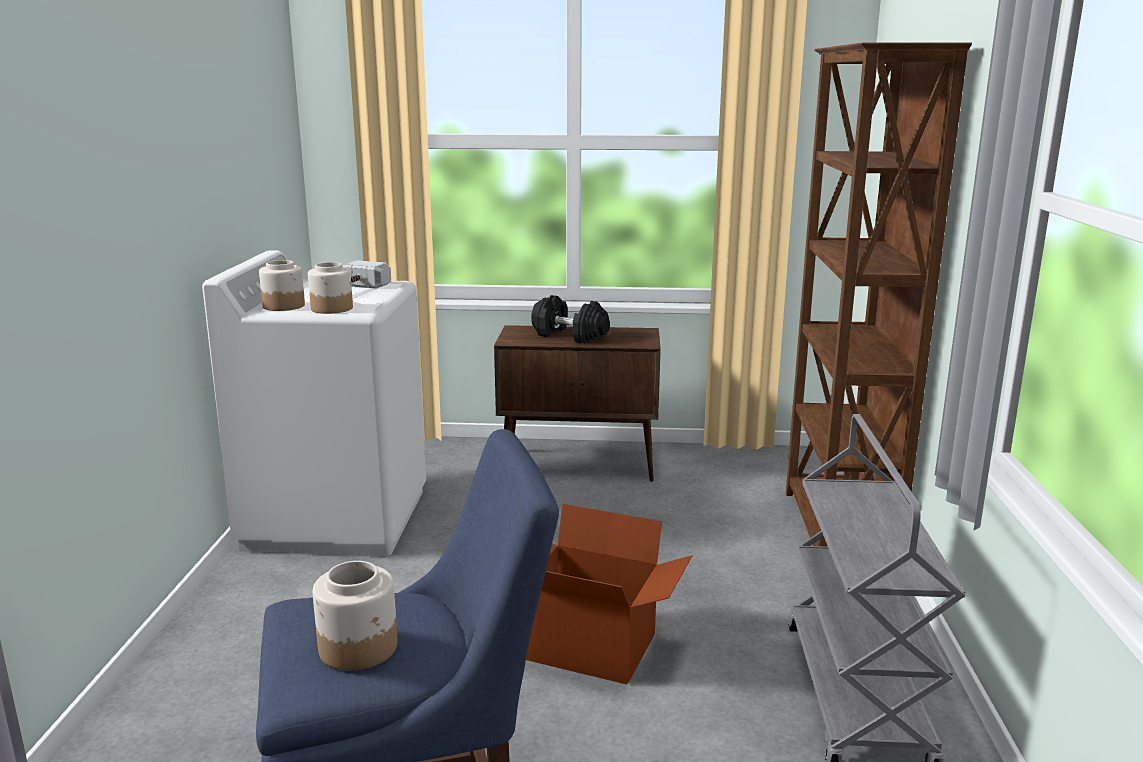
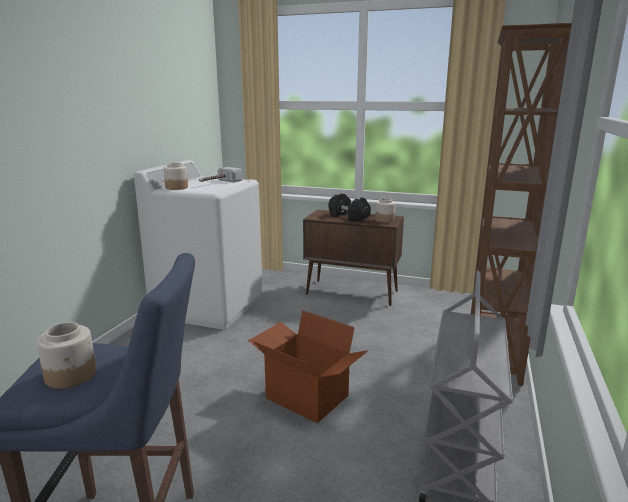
camera: 15 degrees right, 0 degrees up
(332, 308) = (199, 190): jar -> jar (385, 220)

